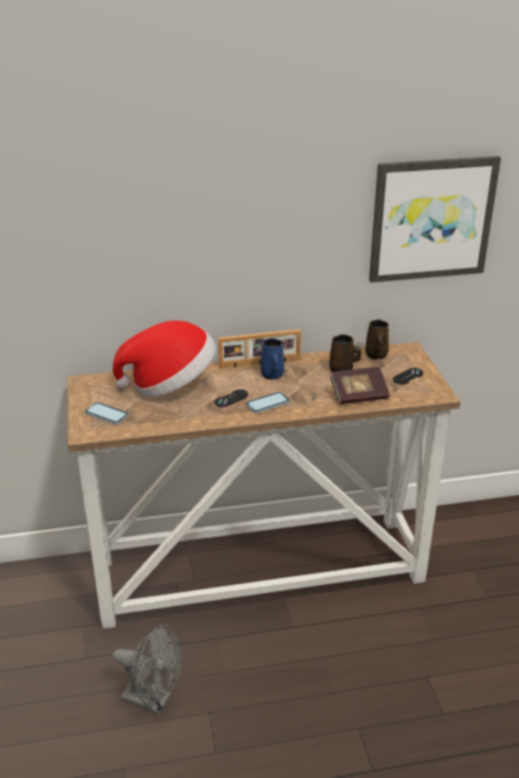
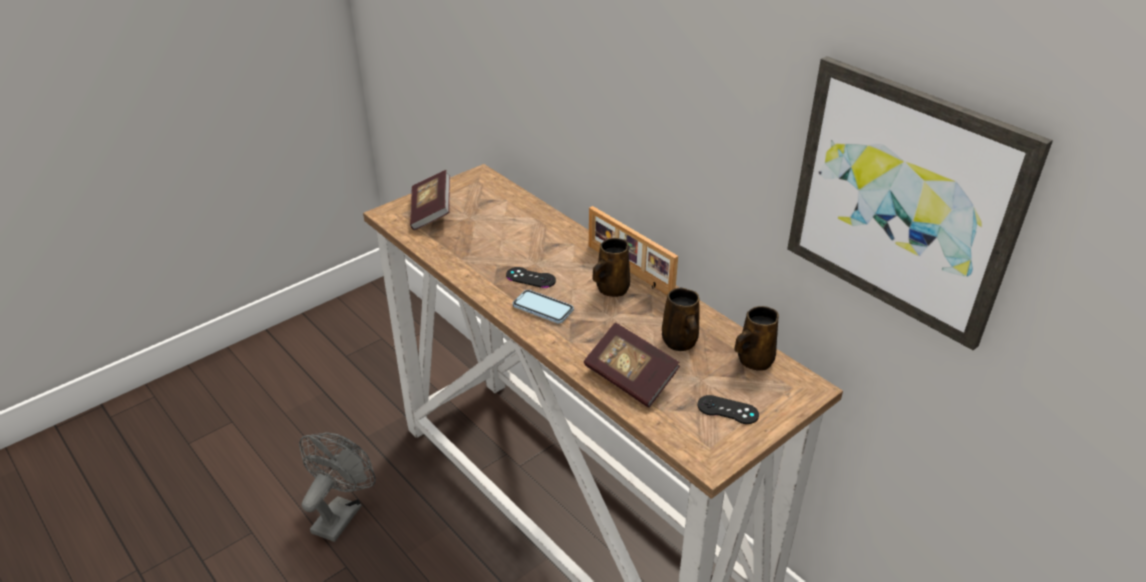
camera: 60 degrees right, 5 degrees up
(106, 414) = (431, 212): phone -> book
(153, 700) = (341, 513): grey fan -> grey fan turned 150 degrees counterclockwise
(170, 384) = (522, 227): hat -> none
(272, 375) = (611, 289): blue mug -> brown mug

